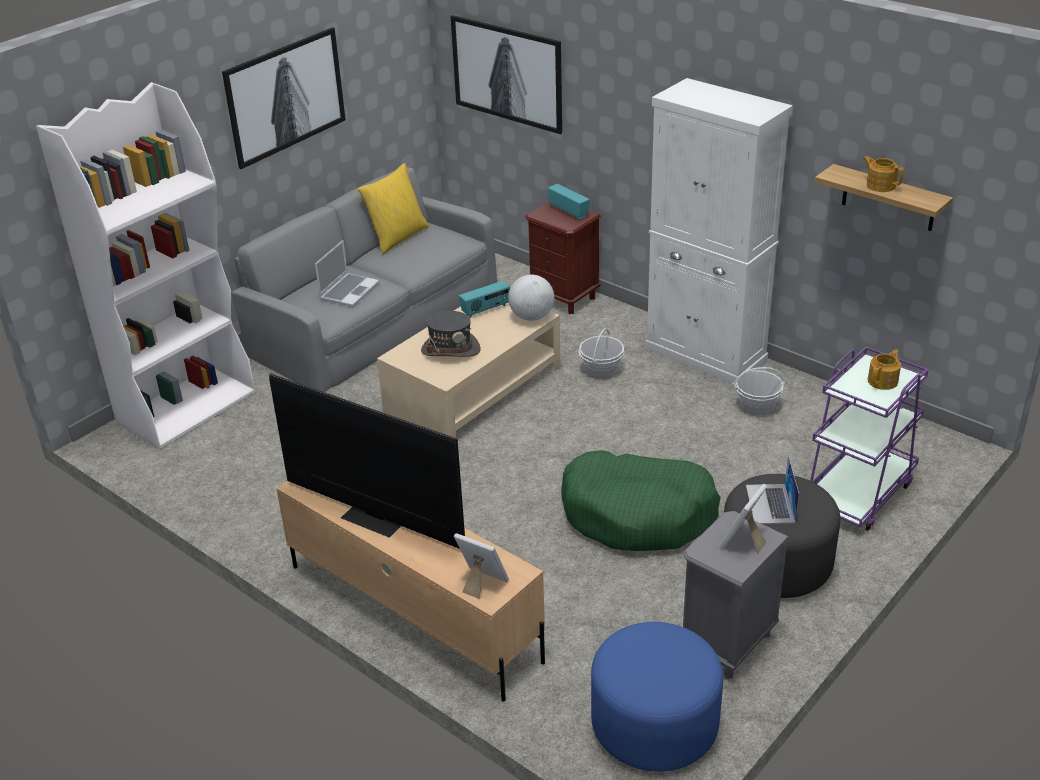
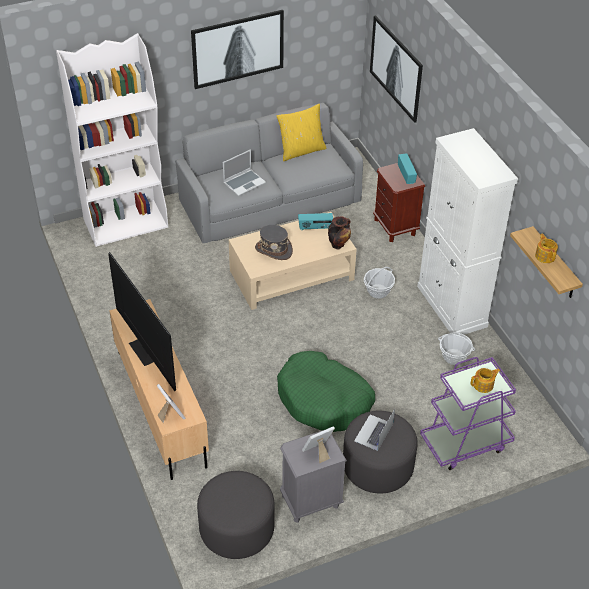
camera: 25 degrees right, 10 degrees up
(531, 317) = (338, 244): globe -> vase
(654, 725) = (237, 529): blue ottoman -> grey ottoman

